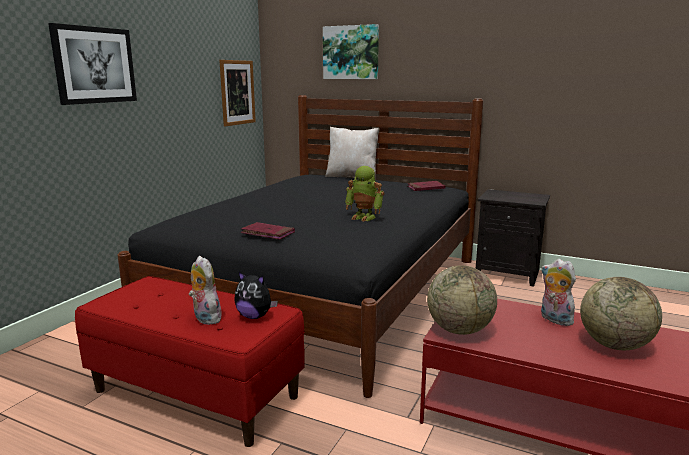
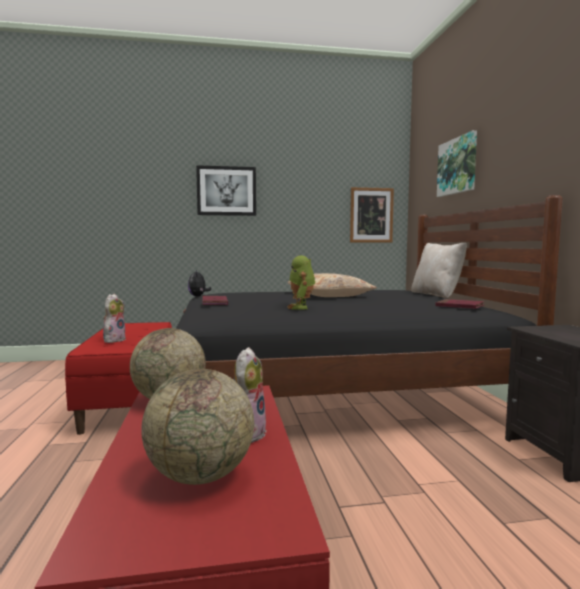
camera: 55 degrees right, 10 degrees down
(255, 316) = (127, 346): plush toy -> plush toy (198, 296)
(309, 197) = (329, 295): none -> beige pillow

